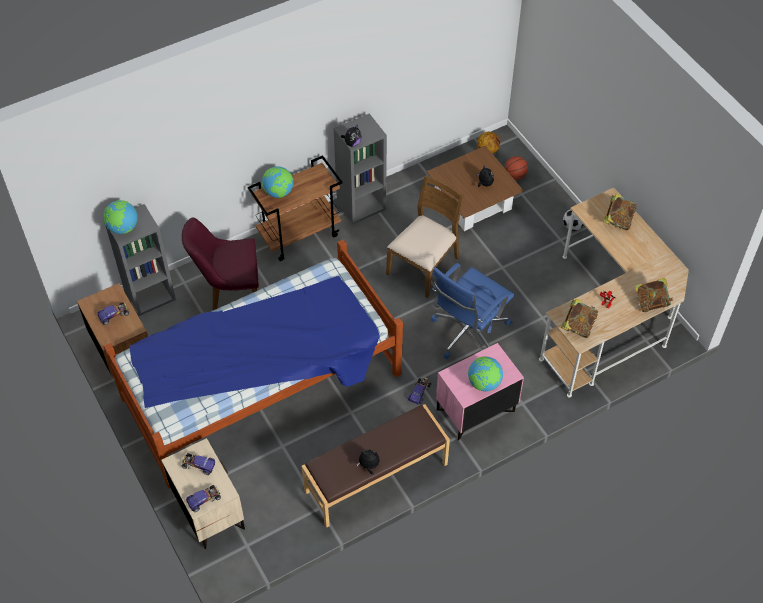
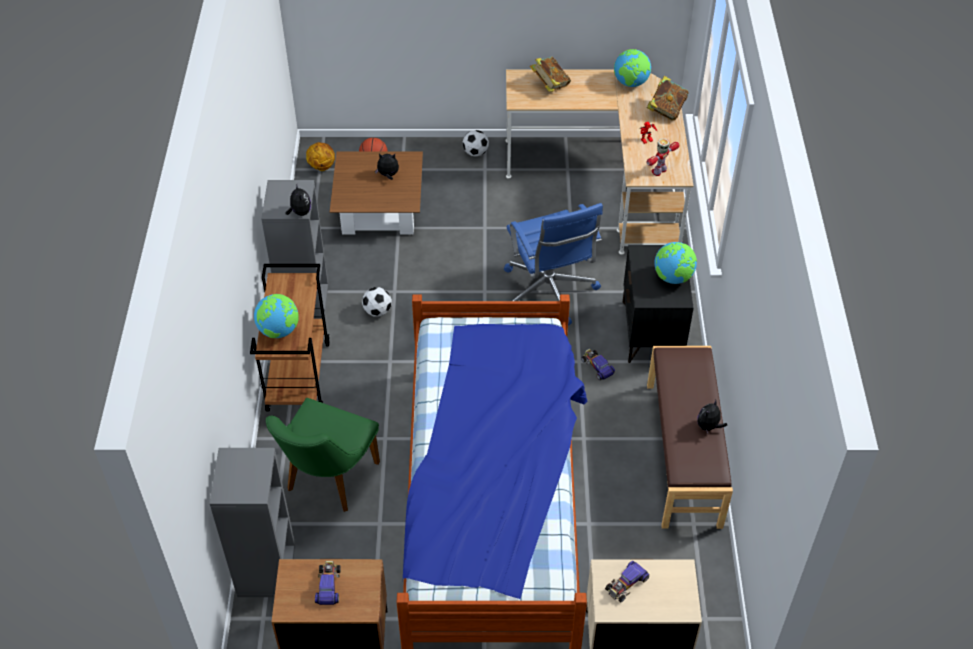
camera: 60 degrees left, 5 degrees down
(123, 228) = (241, 487): globe -> globe (631, 83)
(204, 499) = (680, 598): toy car -> none
(229, 292) = (327, 481): purple chair -> green chair
(381, 247) = (377, 311): none -> football
(424, 266) = (433, 287): brown chair -> none
(475, 411) = (651, 332): pink nightstand -> black nightstand
(578, 326) = (659, 171): book -> toy robot

